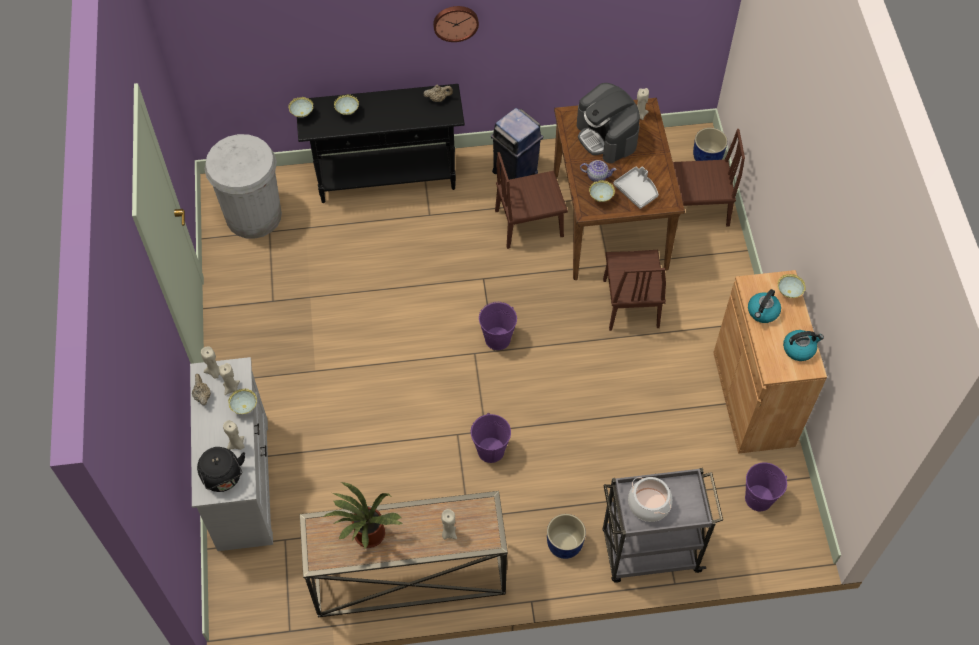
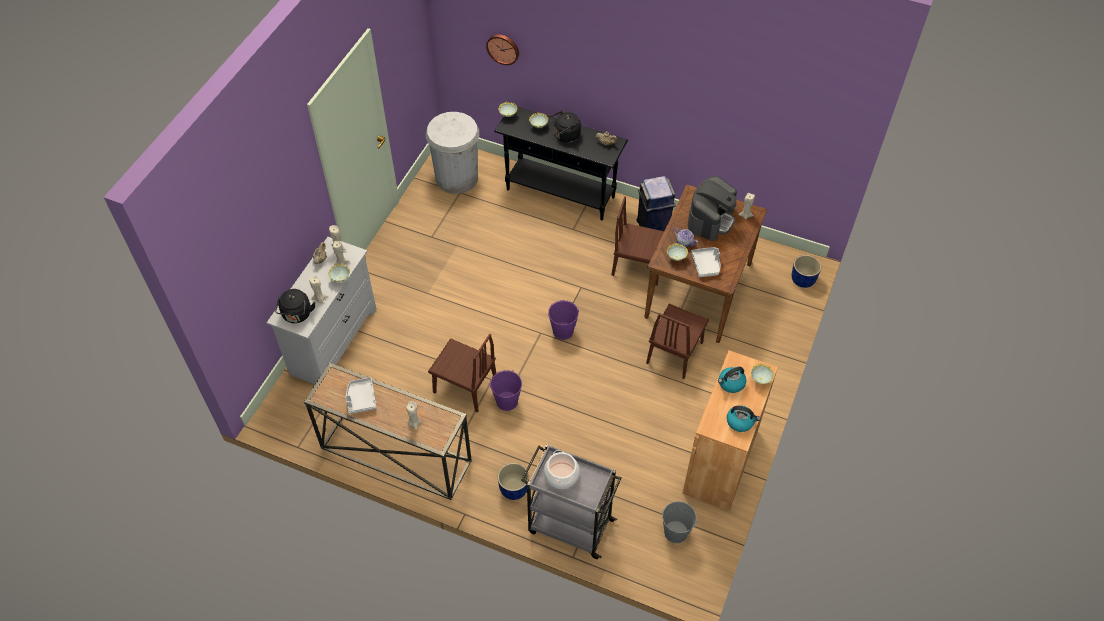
camera: 30 degrees right, 5 degrees down
(367, 537) = (361, 399): potted plant -> grey tray
(386, 110) = (565, 136): none -> black kettle
(455, 22) = (633, 89): wall clock -> wall clock (503, 48)
(607, 136) = (710, 219): coffee machine -> coffee machine turned 150 degrees counterclockwise
(697, 208) = (770, 311): brown chair -> brown chair (465, 386)
(758, 498) = (675, 532): purple bucket -> grey bucket

